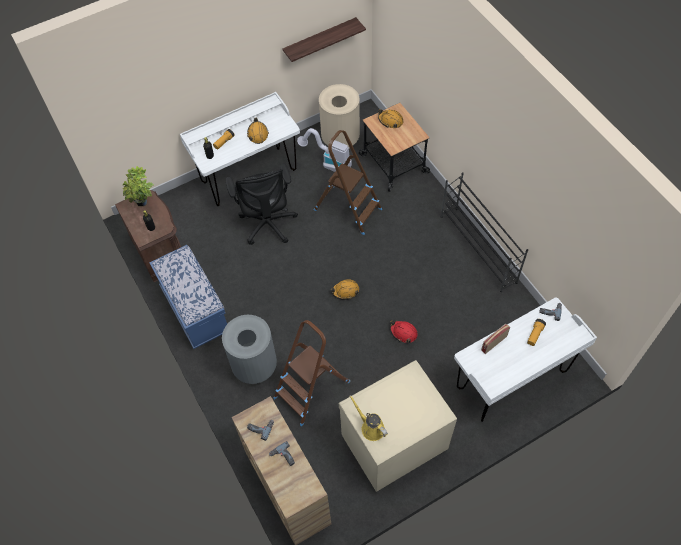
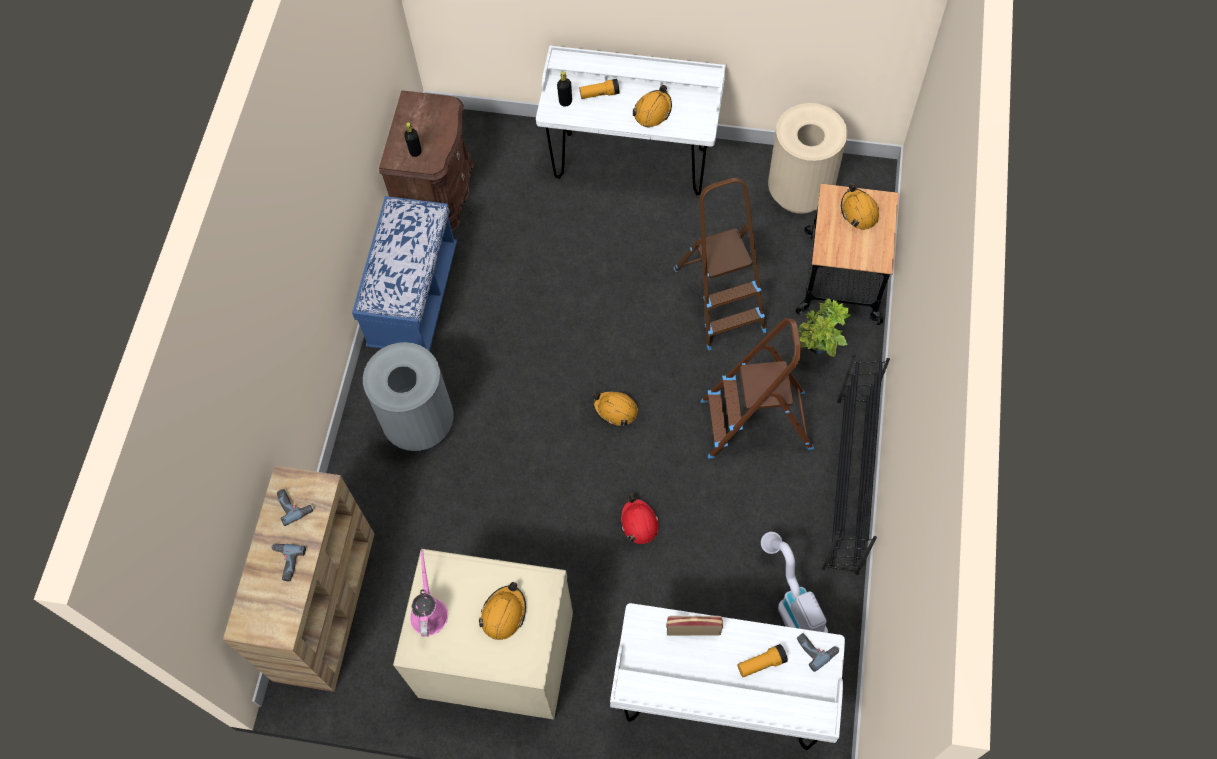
camera: 40 degrees right, 5 degrees up
(144, 204) = (434, 114): potted plant -> potted plant (818, 351)
(266, 221) = (599, 241): black office chair -> none
(311, 390) = (458, 506): brown step ladder -> brown step ladder (755, 424)
(320, 40) = (826, 27): shelf -> none
(328, 162) = (752, 215): vacuum cleaner -> vacuum cleaner (792, 603)
(371, 427) = (429, 612): yellow watering can -> pink watering can
(407, 400) = (503, 614): none -> orange hard hat

